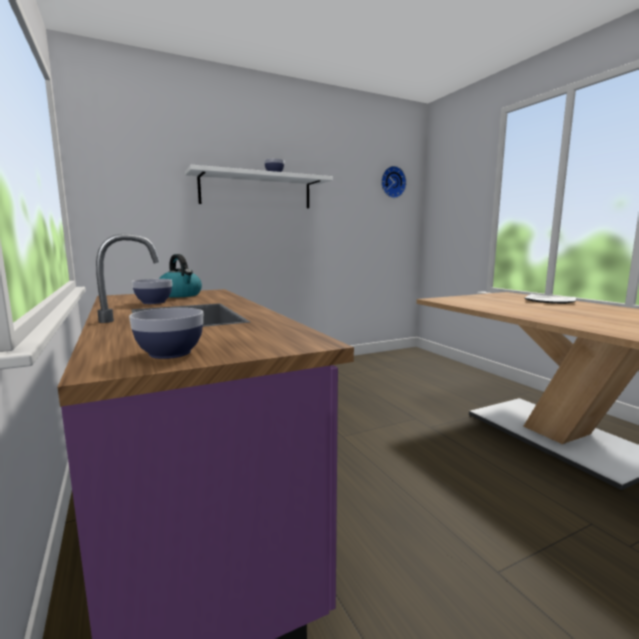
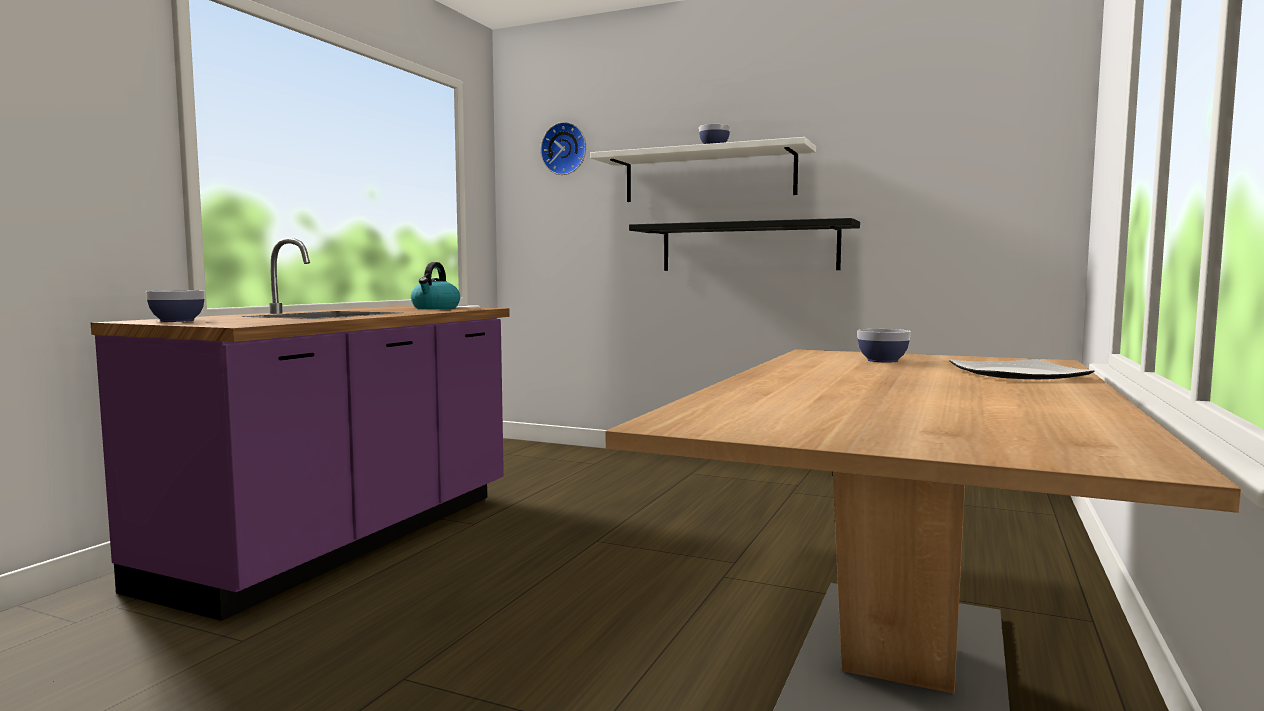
camera: 50 degrees right, 5 degrees down
(153, 302) = (379, 309): bowl -> bowl (882, 360)
(283, 238) = (748, 247): none -> black shelf
(392, 182) = (994, 125): wall clock -> wall clock (565, 149)

